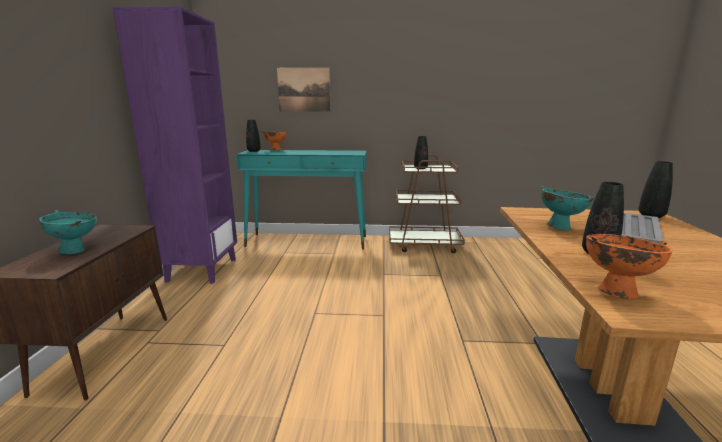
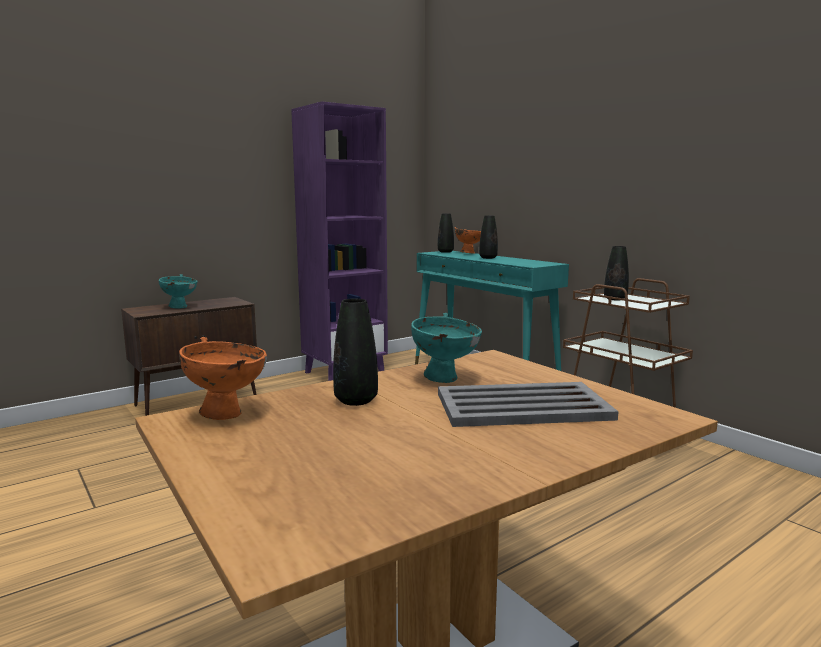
camera: 50 degrees right, 5 degrees down
(304, 90) = (510, 176): picture -> none
(651, 215) = (654, 416): black vase -> black vase (488, 258)

